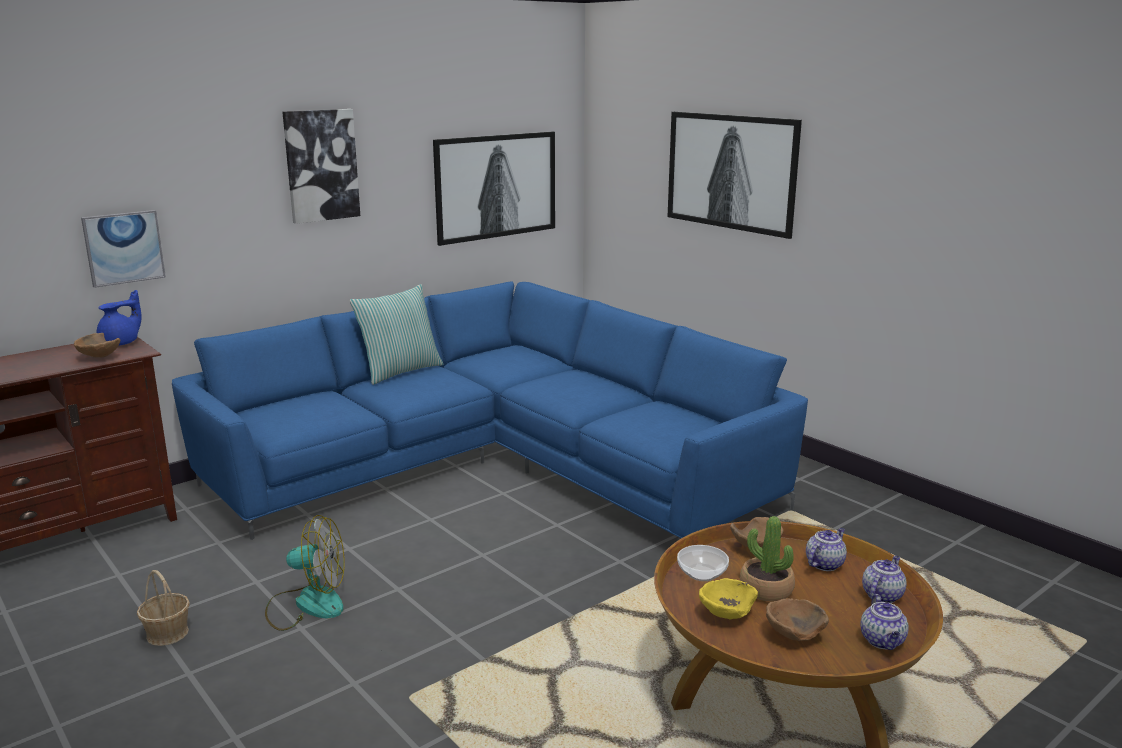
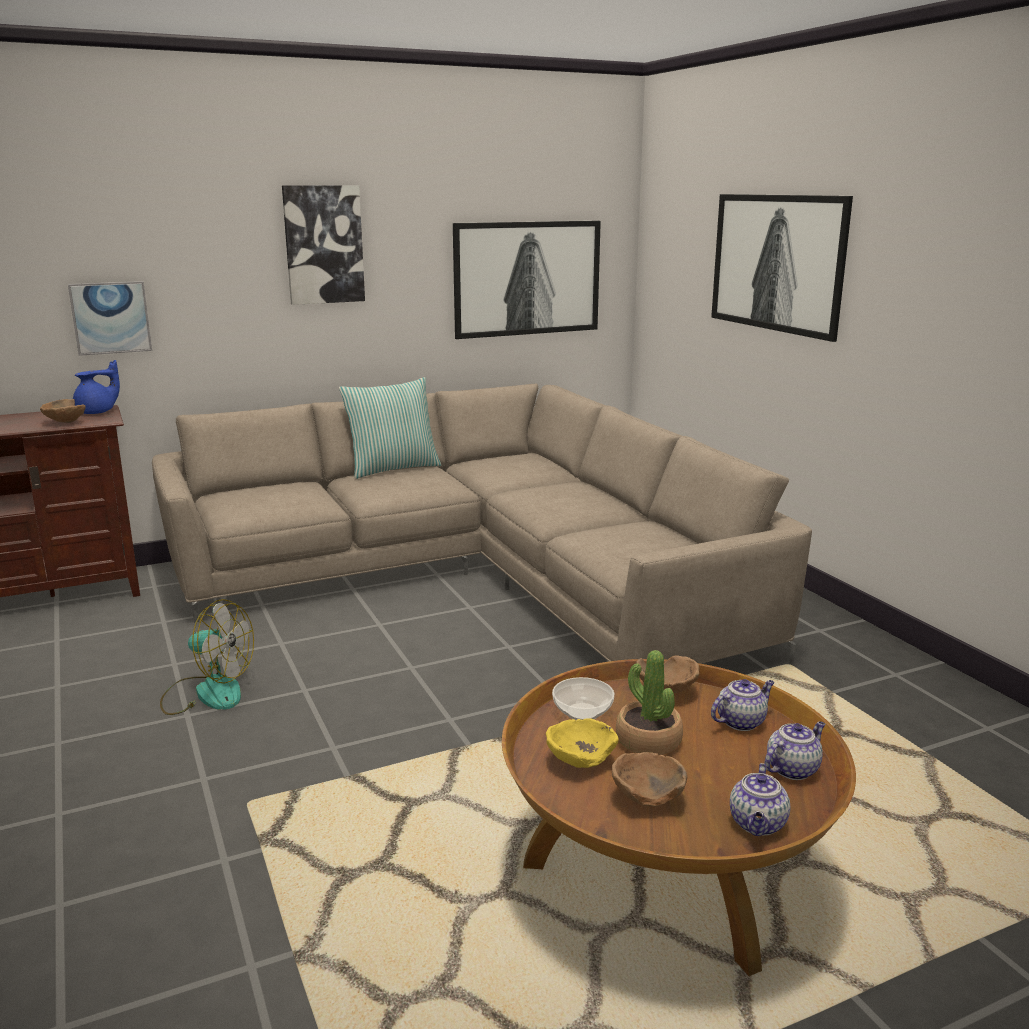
camera: 15 degrees right, 0 degrees up
(167, 633) = (63, 701): basket -> none
(496, 466) = (478, 578): blue sofa -> beige sofa

